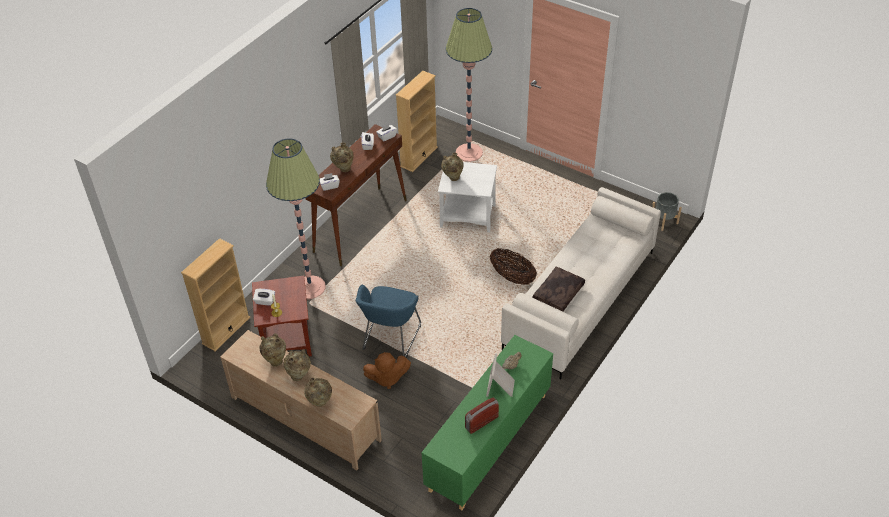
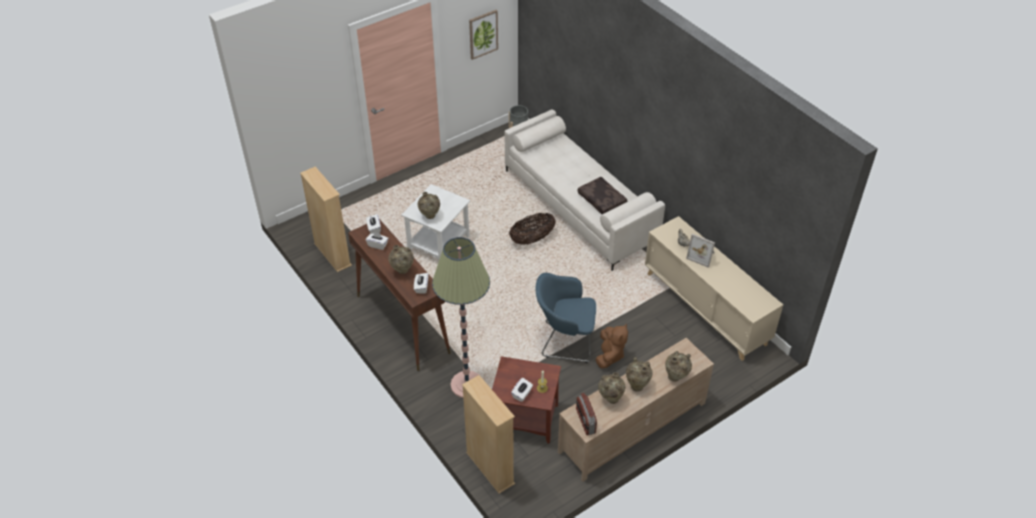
camera: 70 degrees left, 0 degrees up
(390, 339) = (564, 341): blue armchair -> blue armchair turned 150 degrees clockwise
(469, 153) = (353, 218): floor lamp -> none
(481, 422) = (734, 278): radio -> radio (585, 421)
(488, 442) = (706, 308): green cabinet -> beige cabinet
(662, 95) = (483, 34): none -> picture

